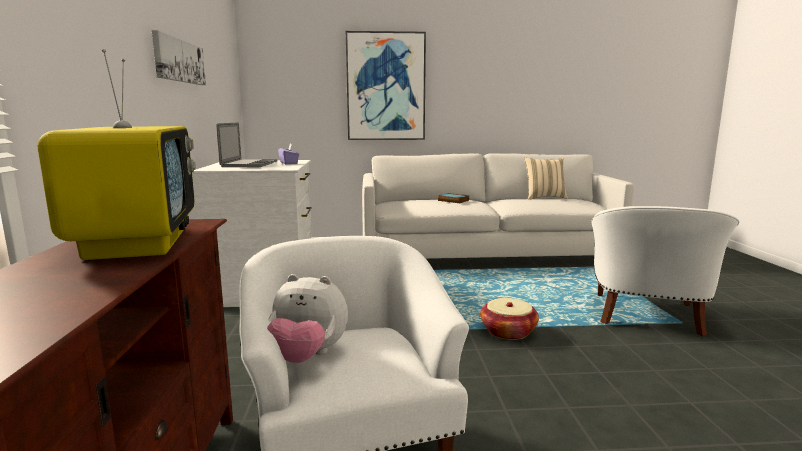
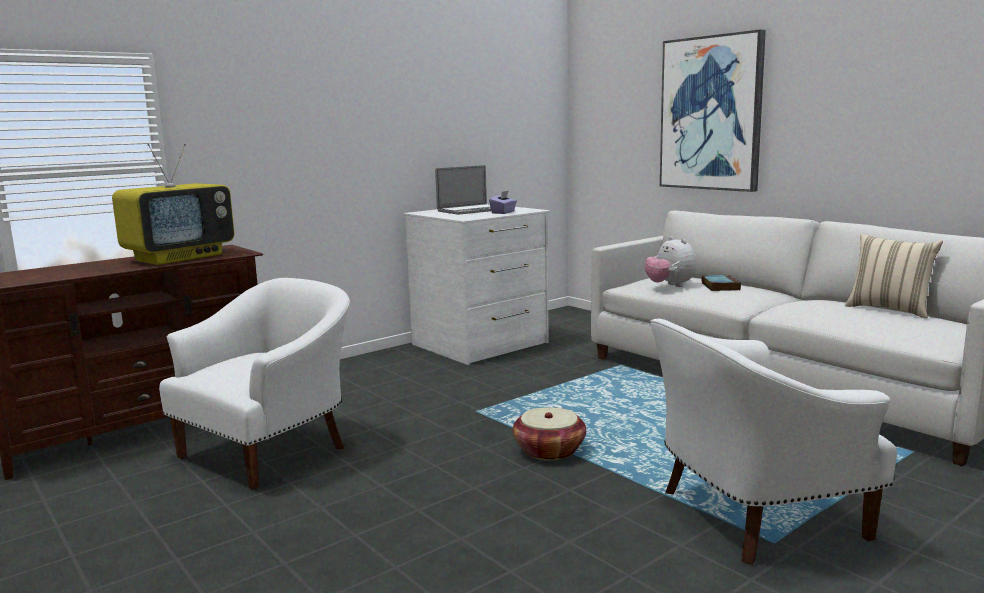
camera: 55 degrees right, 0 degrees up
(179, 61) = (407, 111): picture -> none
(307, 356) = (231, 359): plush toy -> plush toy (670, 286)

